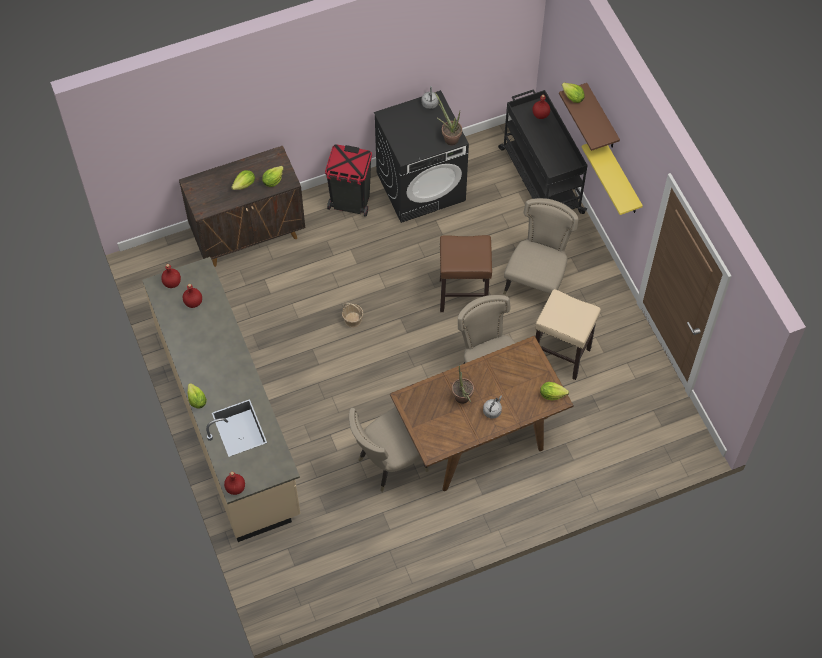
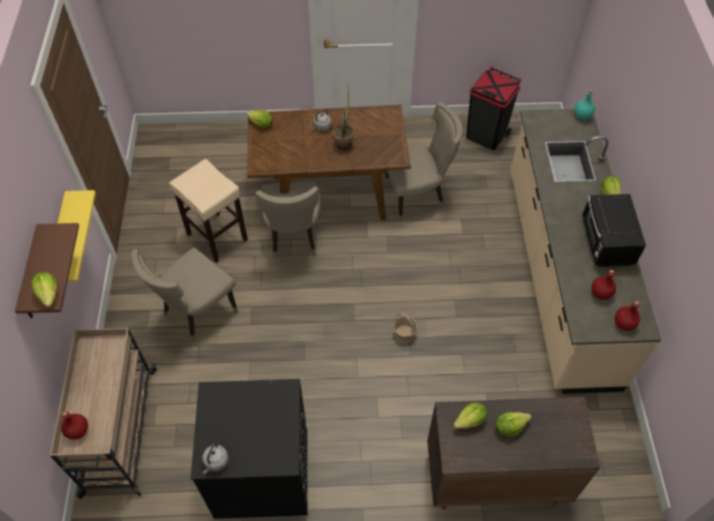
camera: 160 degrees left, 5 degrees down
(194, 349) = (606, 243): none -> black microwave
(235, 487) = (582, 116): red bottle -> turquoise bottle
(350, 202) = (355, 481): black trash can -> black trash can (486, 135)
(449, 137) = (218, 398): potted plant -> none
(464, 295) = (278, 323): brown stool -> none
(540, 179) = (119, 432): black cart -> beige cart

